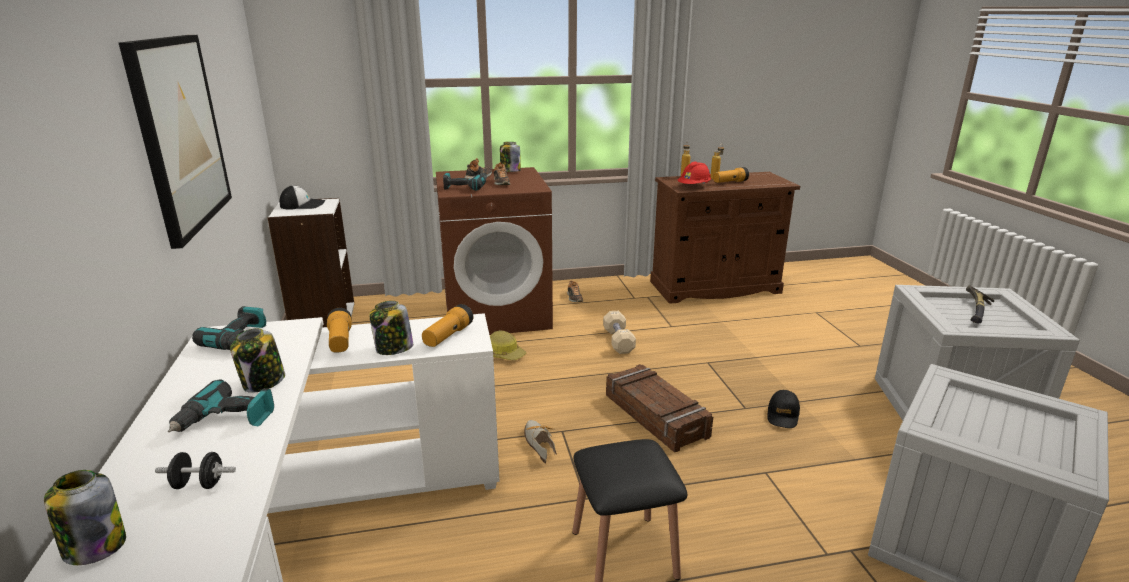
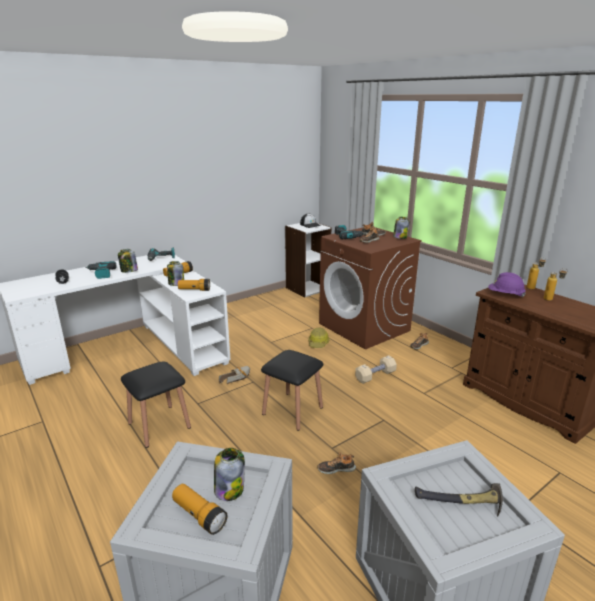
camera: 65 degrees right, 0 degrees up
(94, 546) = (33, 280): jar -> jar (229, 489)
(180, 134) = (195, 173): picture -> none
(656, 415) = (292, 410): crate -> black stool
(694, 187) = (505, 295): red hard hat -> purple hard hat
(730, 182) = (549, 306): flashlight -> flashlight (199, 515)
(783, 415) = (336, 468): black cap -> shoe

